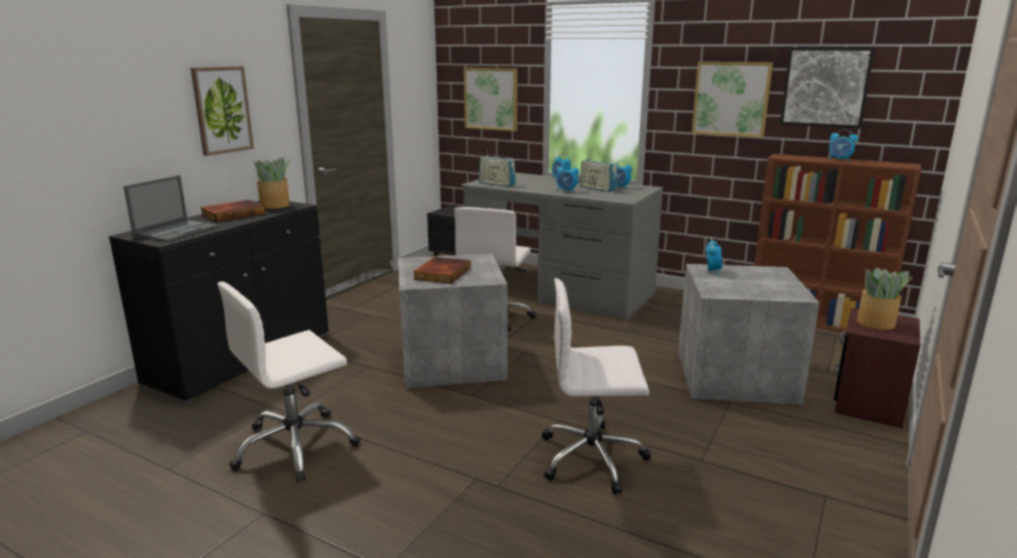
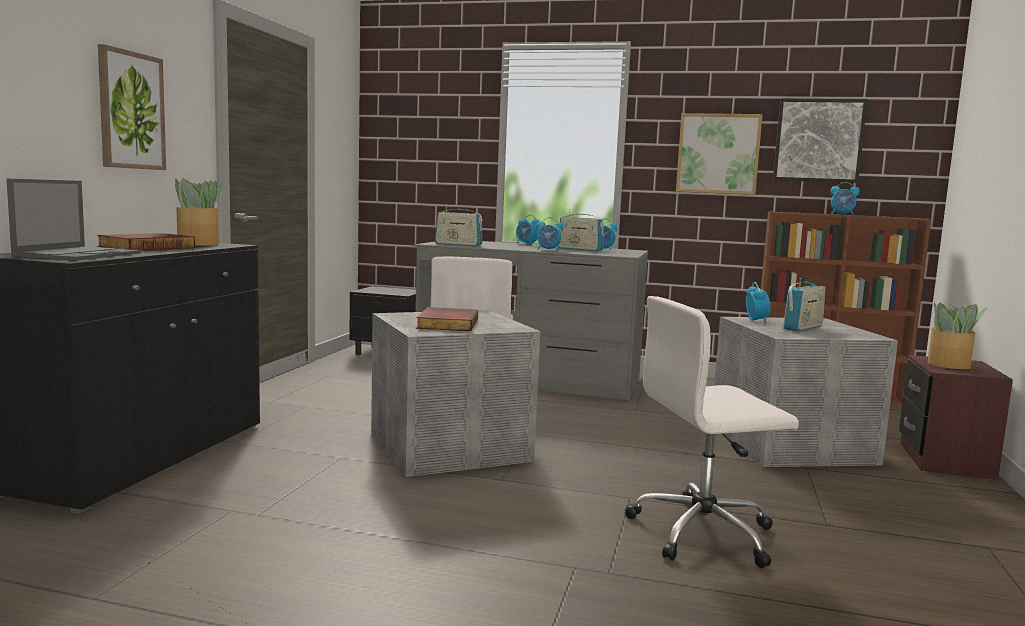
camera: 15 degrees left, 10 degrees down
(295, 447) = (290, 553): white office chair -> none
(491, 99) = (431, 156): picture -> none
(746, 282) = (803, 327): none -> radio

